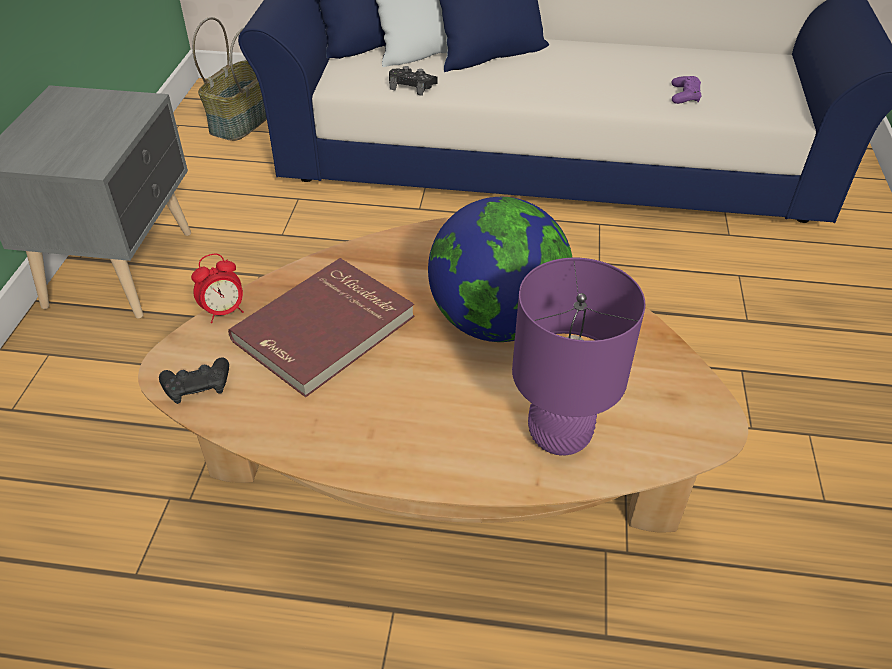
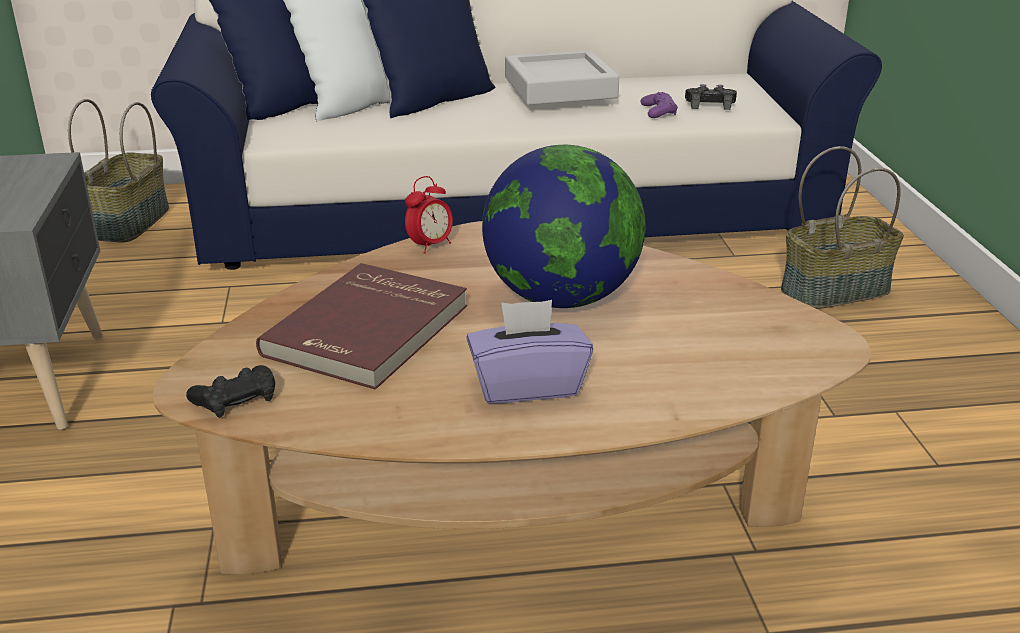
camera: 15 degrees left, 15 degrees down
(224, 312) = (237, 333): alarm clock -> alarm clock (430, 246)
(412, 86) = (360, 132): black game controller -> black game controller (710, 104)
(427, 418) = (527, 385): none -> purple tissue box
(560, 439) = (682, 379): purple table lamp -> none
(602, 57) = (560, 88): none -> grey tray
(807, 289) = (835, 290): none -> basket

